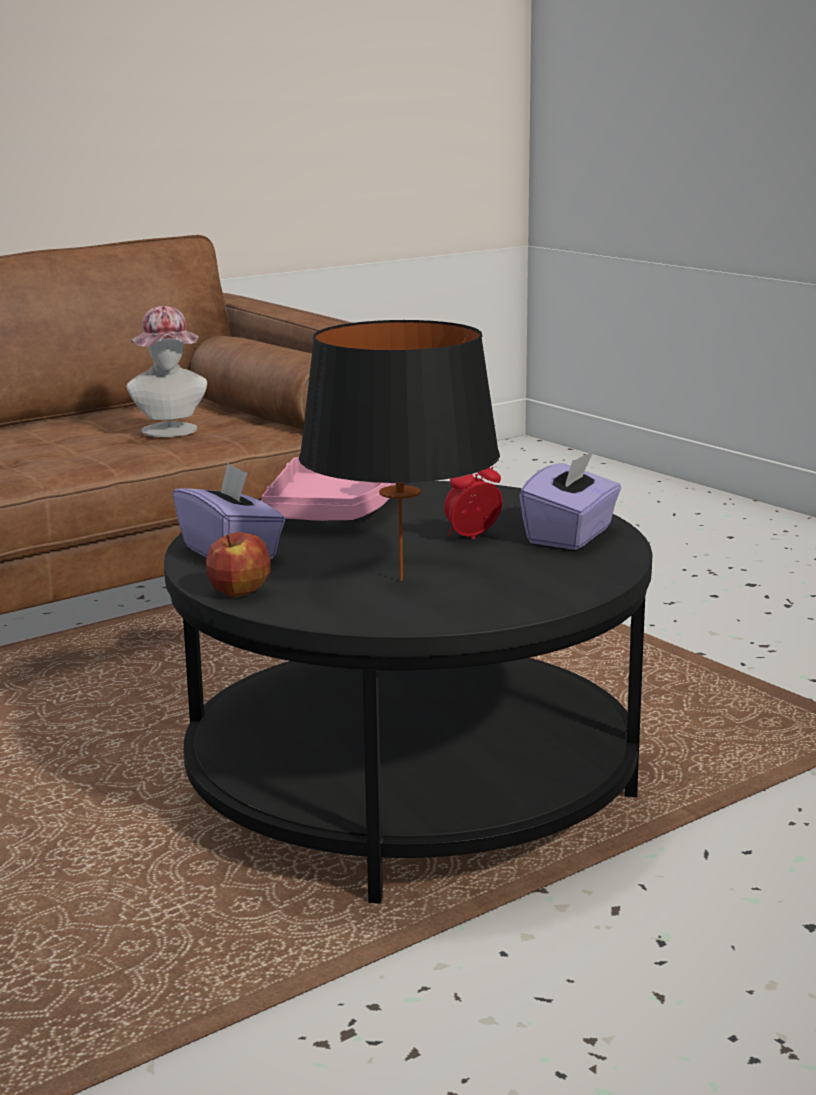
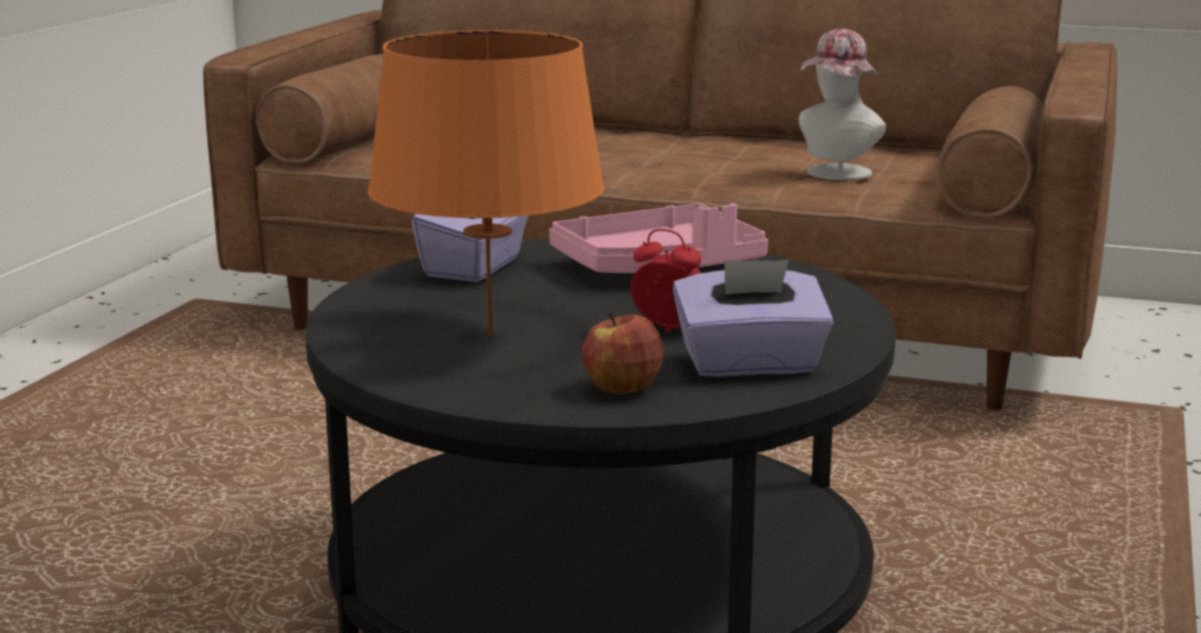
camera: 55 degrees right, 0 degrees up
(240, 592) = (374, 294): apple -> apple (623, 389)
(402, 580) = (490, 335): black table lamp -> orange table lamp

